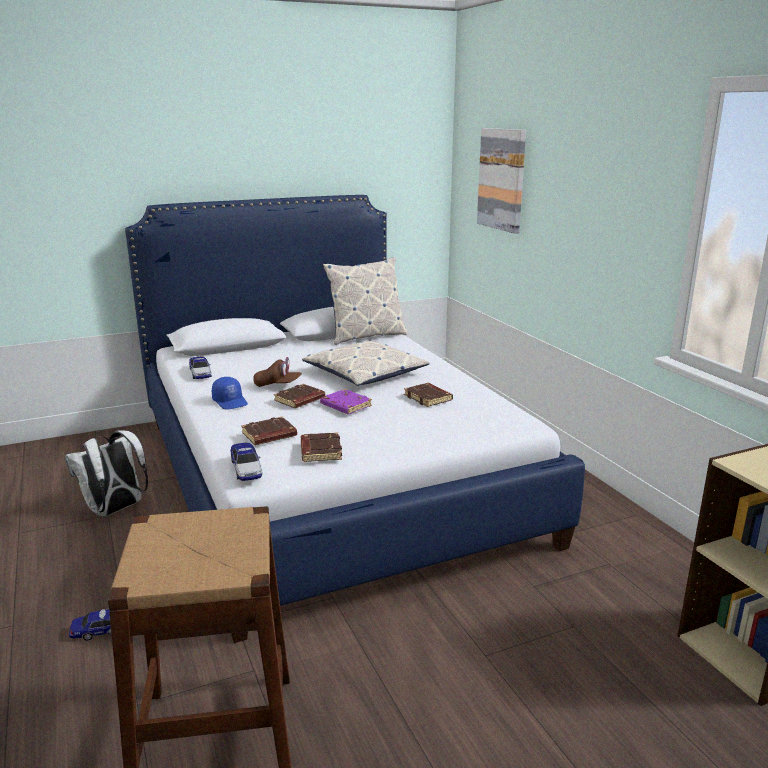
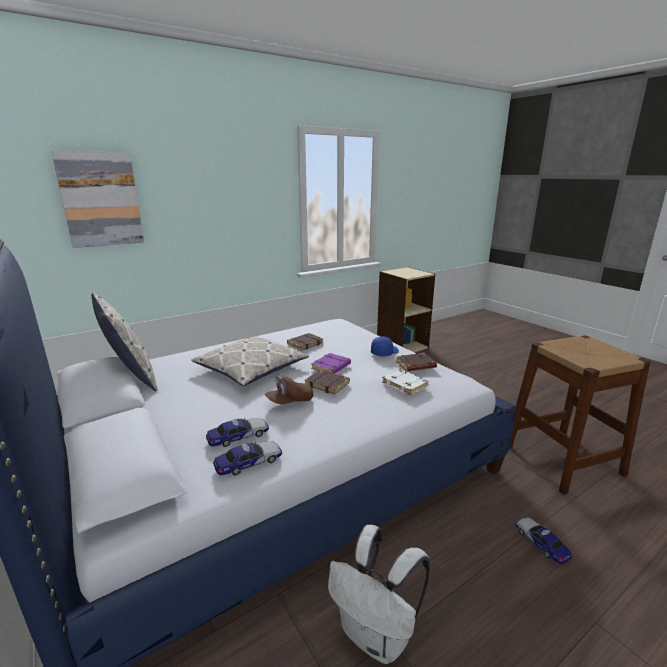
camera: 100 degrees left, 0 degrees up
(230, 402) = (339, 419): blue cap -> blue cap (384, 352)
(246, 467) = (458, 385): toy car -> toy car (238, 436)
(269, 435) = (405, 385): brown book -> white book
(277, 385) = (290, 401): brown cap -> brown cap turned 120 degrees counterclockwise

